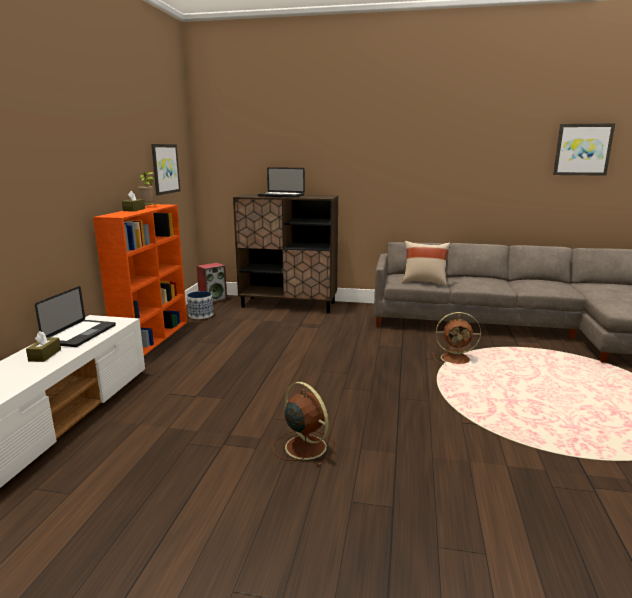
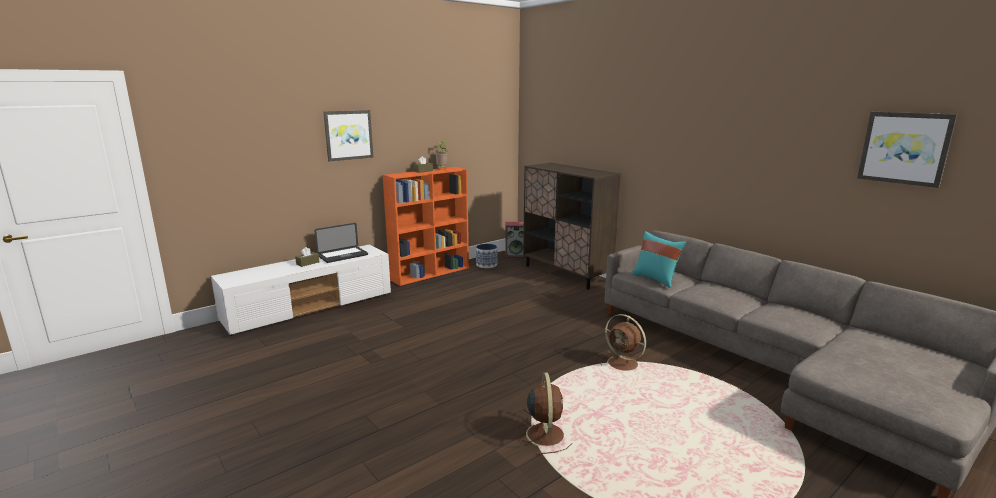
camera: 40 degrees right, 0 degrees up
(165, 169) = (476, 137): picture -> picture (348, 135)
(281, 196) = (566, 168): laptop -> none
(304, 446) = (396, 374): brown fan -> brown fan (545, 433)
(424, 282) = (656, 279): beige pillow -> turquoise pillow

